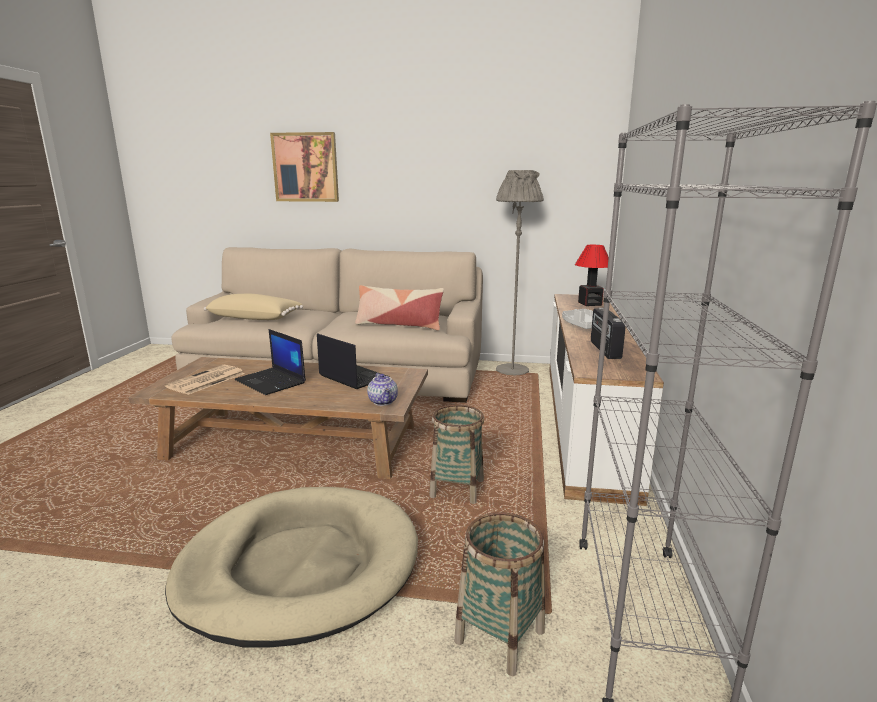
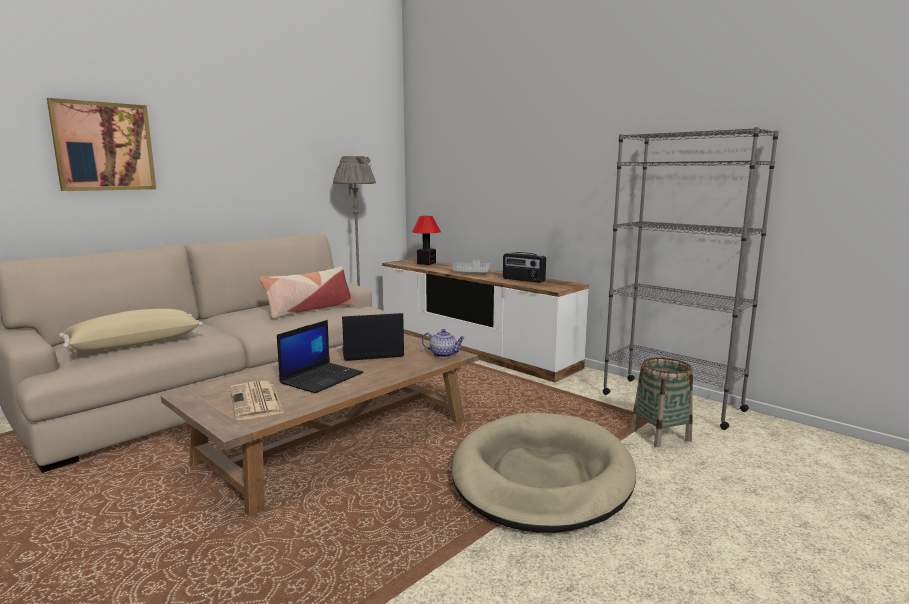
camera: 55 degrees left, 5 degrees down
(271, 381) = (322, 378): laptop -> laptop turned 45 degrees counterclockwise
(457, 489) = (506, 404): basket -> none

